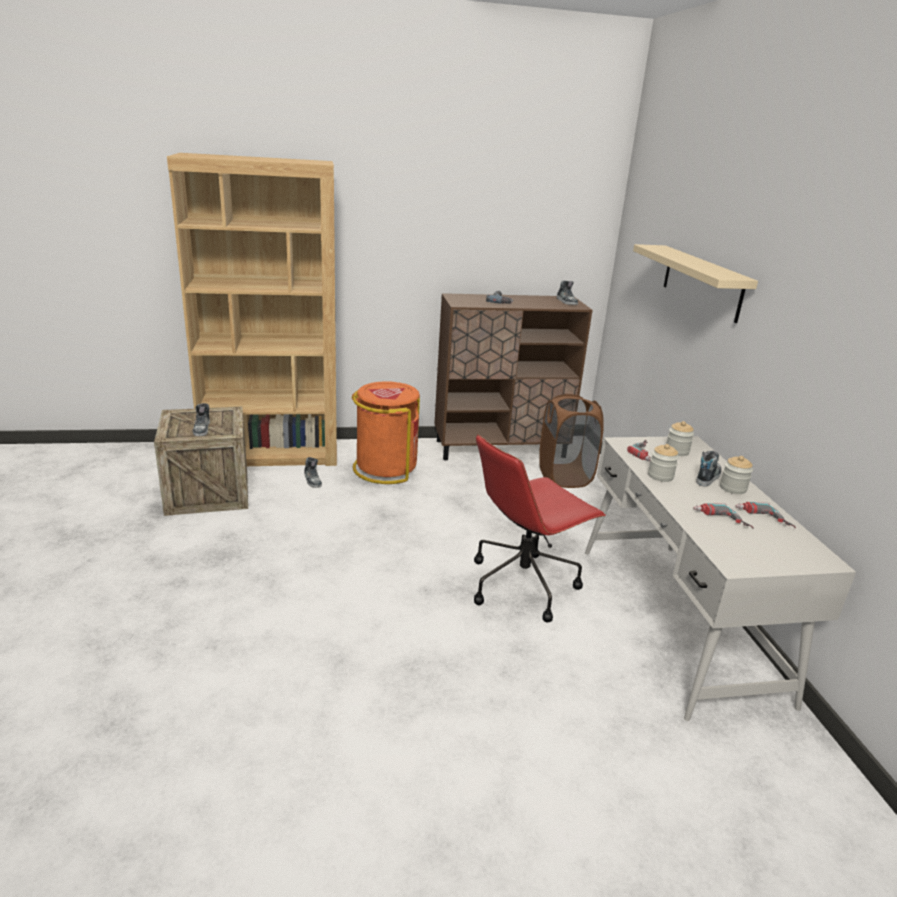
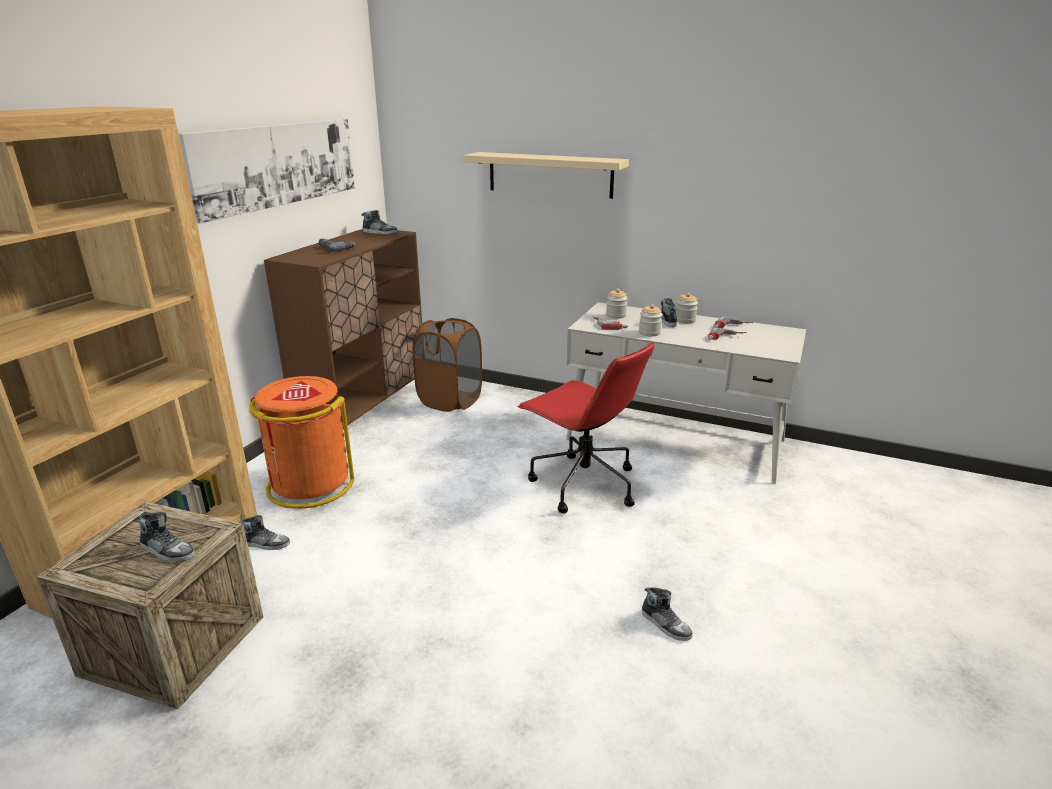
camera: 55 degrees left, 0 degrees up
(369, 690) = (665, 624): none -> shoe
(480, 223) = (278, 165): none -> picture
(523, 584) = (582, 484): red office chair -> red office chair turned 45 degrees counterclockwise

